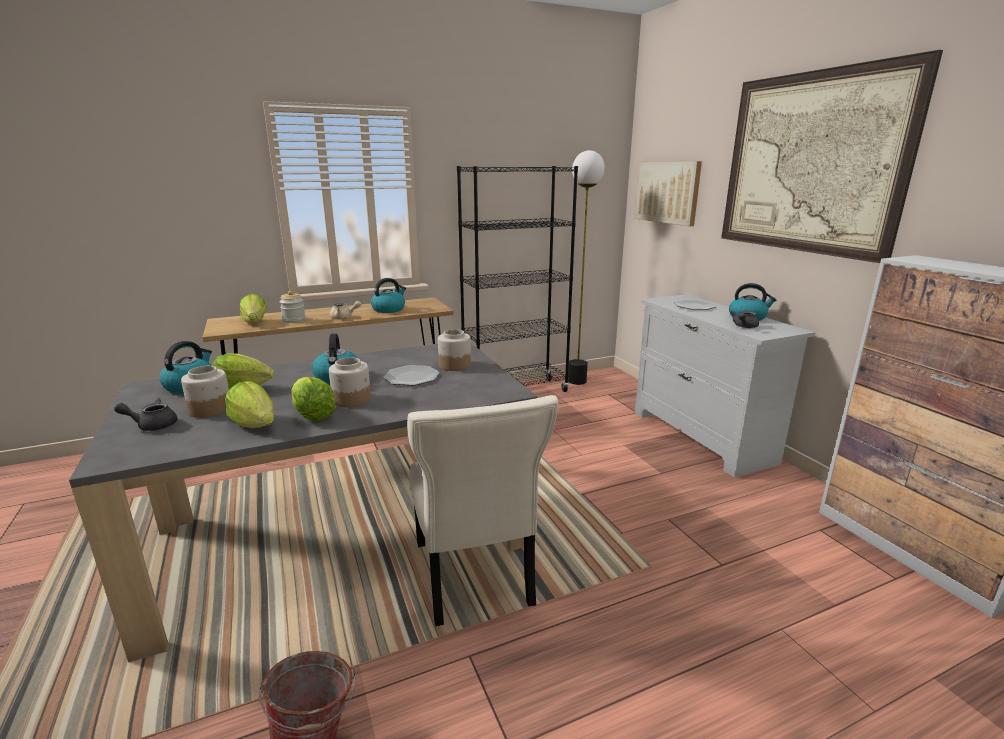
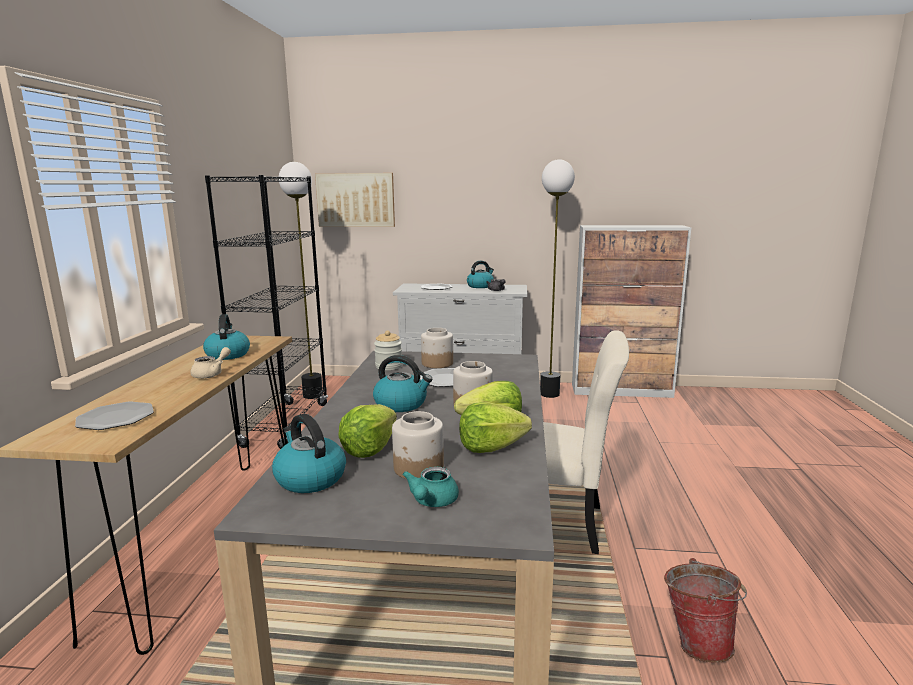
camera: 60 degrees left, 5 degrees down
(152, 425) = (431, 502): grey teapot -> turquoise teapot
(255, 322) = (116, 418): lettuce -> plate
(294, 320) = (163, 397): jar -> jar (389, 366)
(785, 492) = (549, 394): none -> floor lamp
(810, 164) = (495, 174): picture -> none

